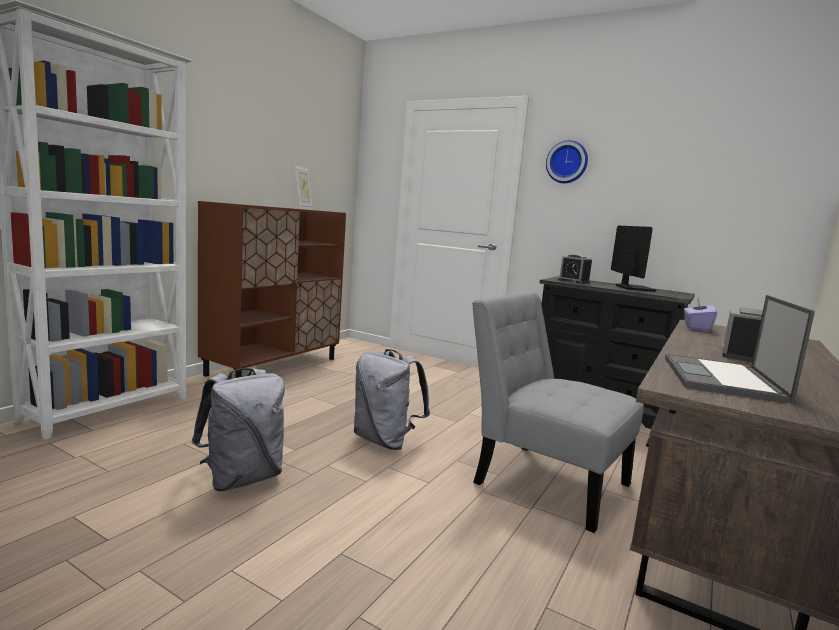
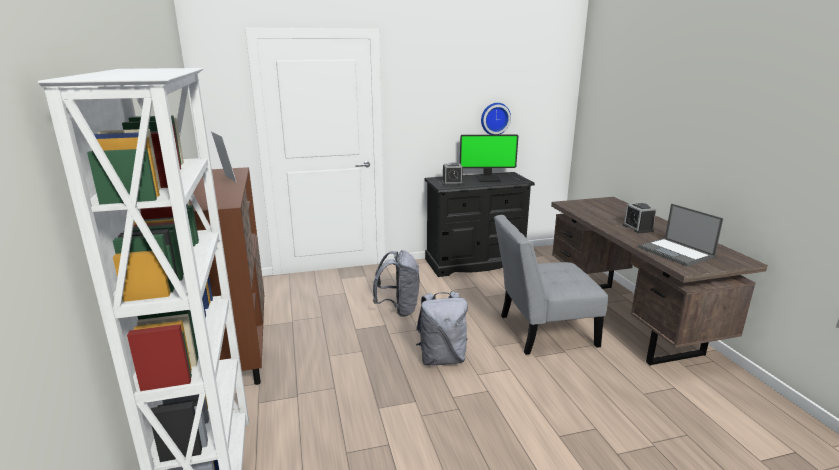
camera: 45 degrees left, 10 degrees up
(242, 478) = (436, 442): grey backpack -> grey backpack (399, 309)
(567, 162) = (420, 86): wall clock -> wall clock (494, 118)
(632, 288) = (488, 179): monitor -> monitor turned 135 degrees clockwise
(696, 328) = (575, 208): purple tissue box -> none

